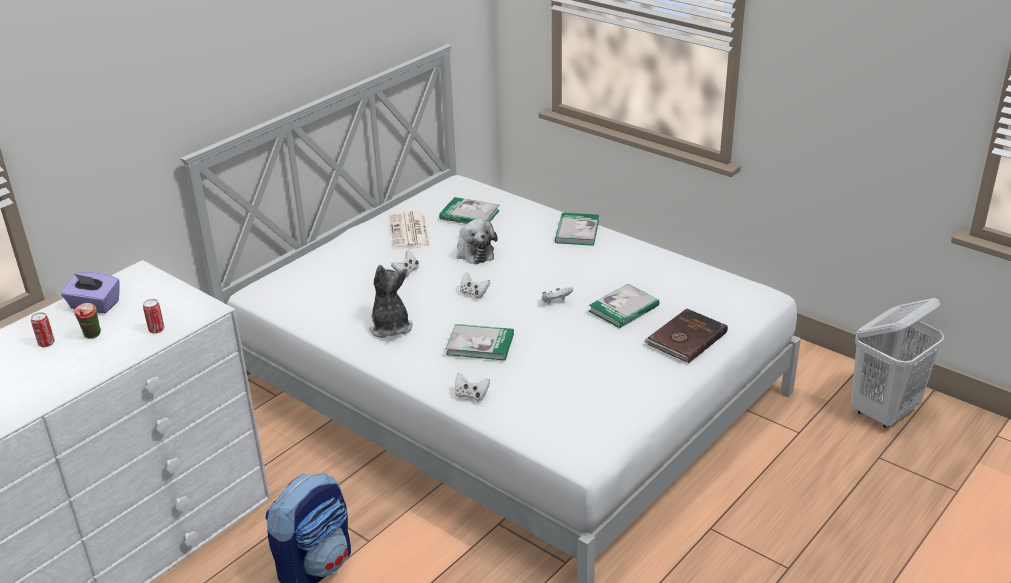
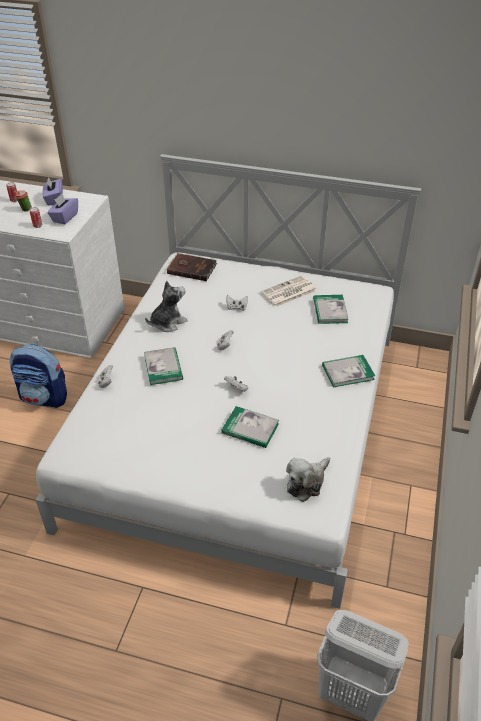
camera: 65 degrees right, 10 degrees up
(161, 303) = (64, 217): none -> purple tissue box
(474, 252) = (281, 329): plush toy -> plush toy (306, 482)
(685, 338) = (226, 476): brown book -> brown book (191, 268)

